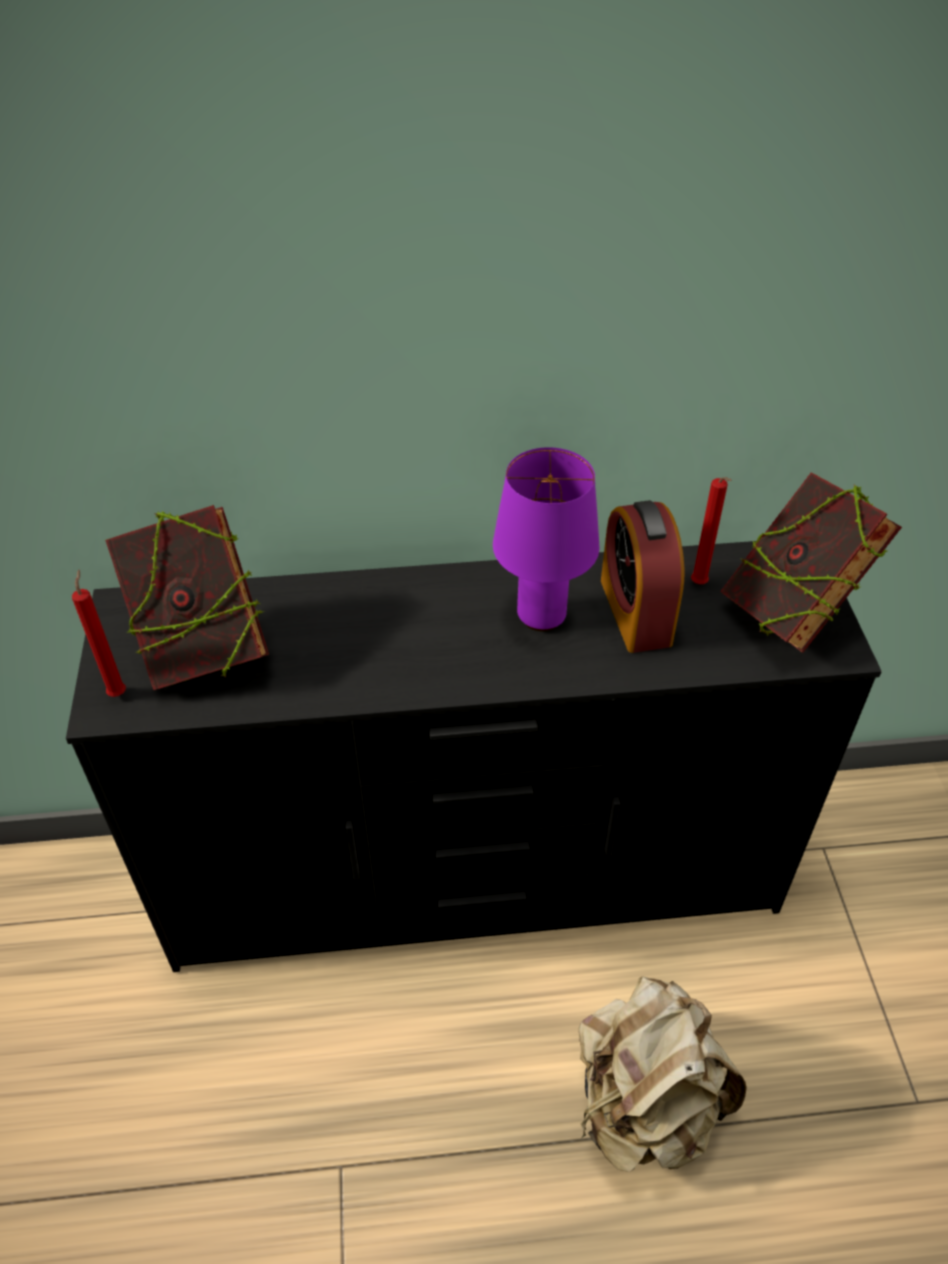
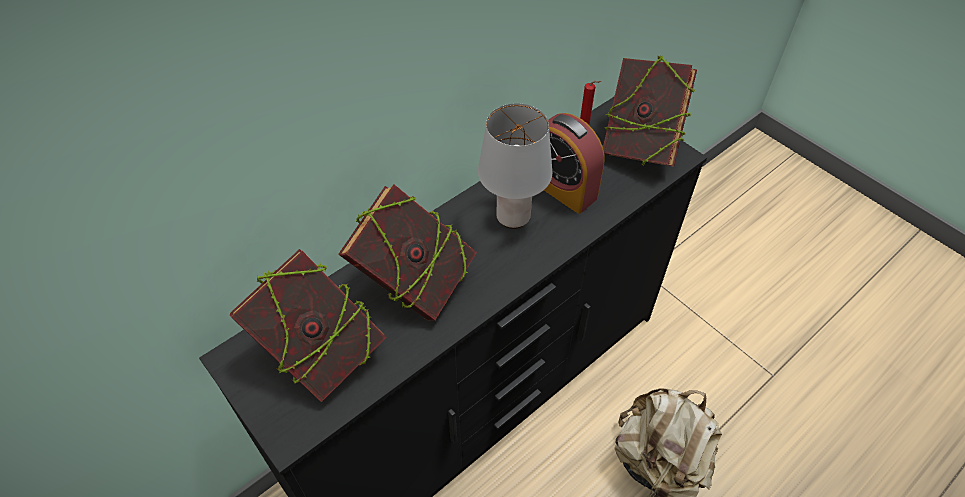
camera: 35 degrees left, 5 degrees up
(118, 692) = (288, 418): red candle -> none
(359, 631) = (414, 286): none -> book
(540, 616) = (512, 218): purple table lamp -> grey table lamp

